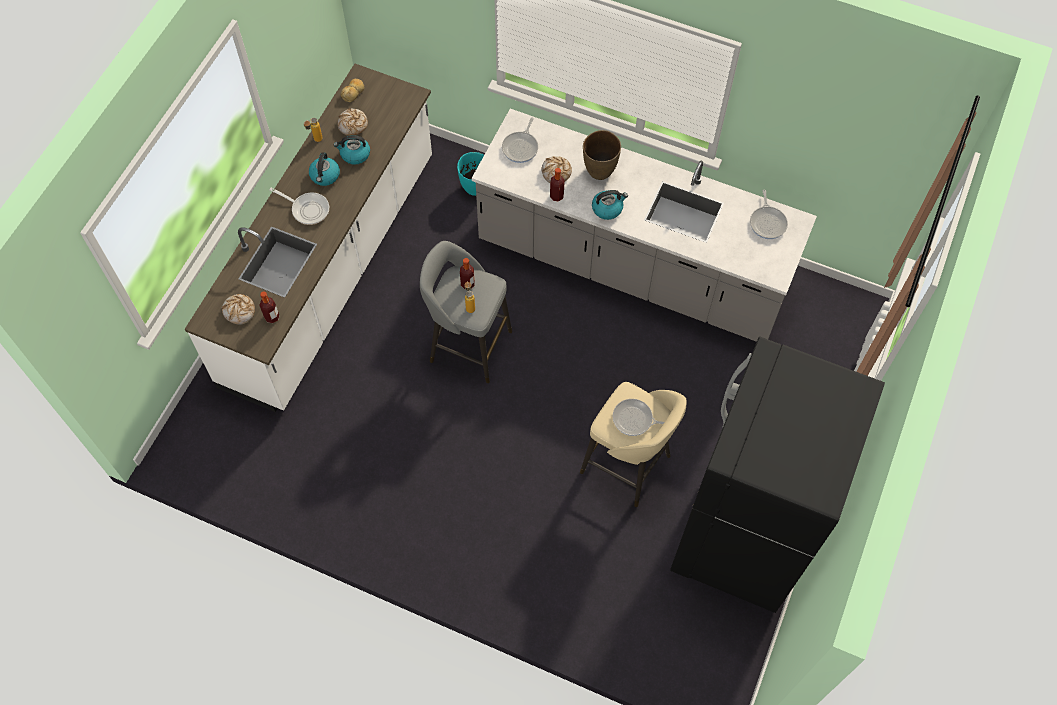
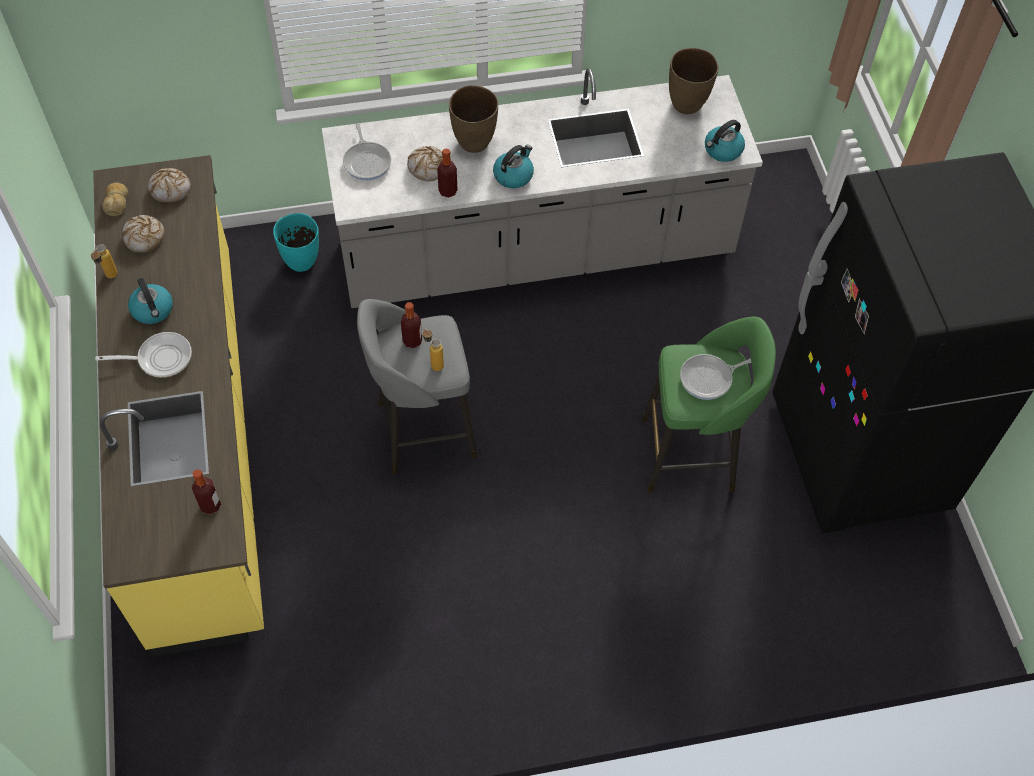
camera: 35 degrees left, 5 degrees down
(239, 311) = (162, 522): bread -> bread (170, 189)
(332, 270) = (198, 440): white counter -> yellow counter
(354, 154) = (172, 268): kettle -> kettle (722, 150)
(627, 466) = (691, 455): beige stool -> green stool
(767, 222) = (687, 105): frying pan -> brown vase

